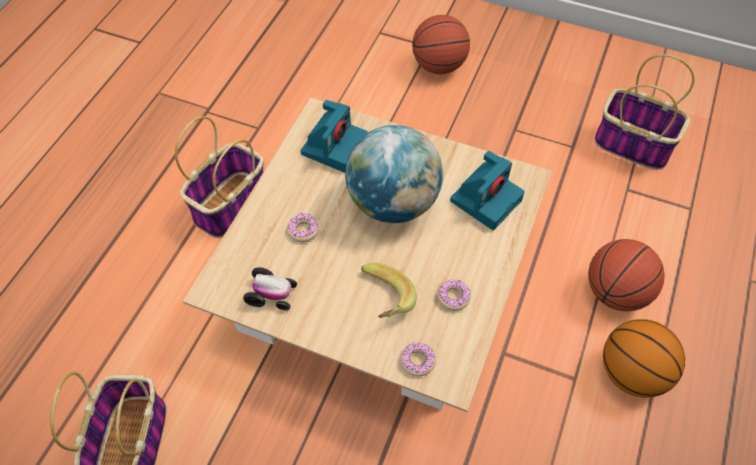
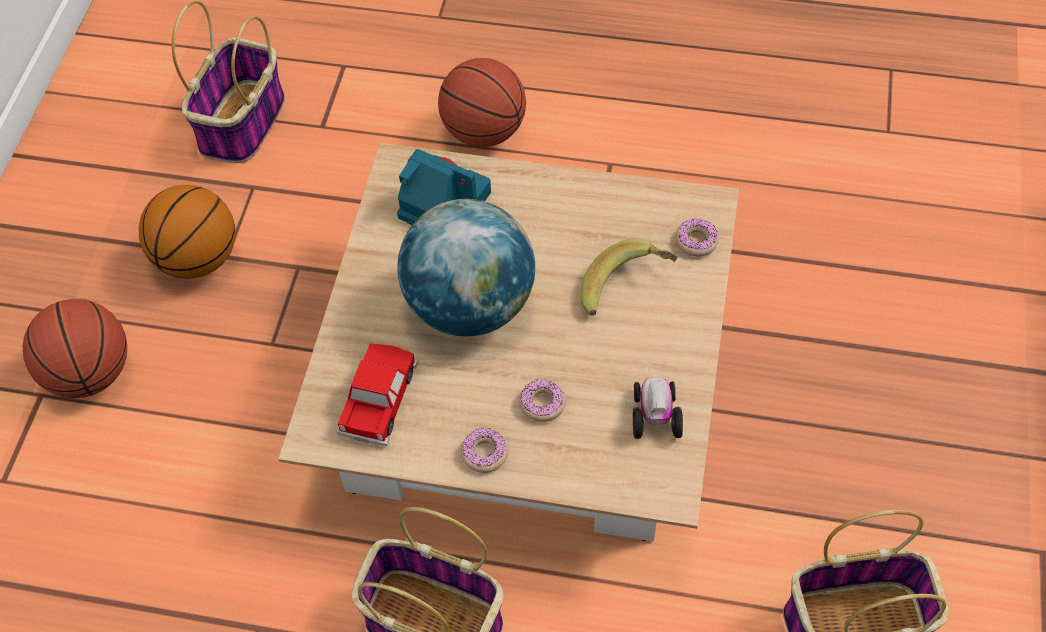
camera: 100 degrees left, 0 degrees up
(334, 146) = (379, 399): camera -> toy car
(453, 297) = (600, 219): donut -> donut (484, 453)
(631, 372) = (586, 114): basketball -> basketball (197, 259)

